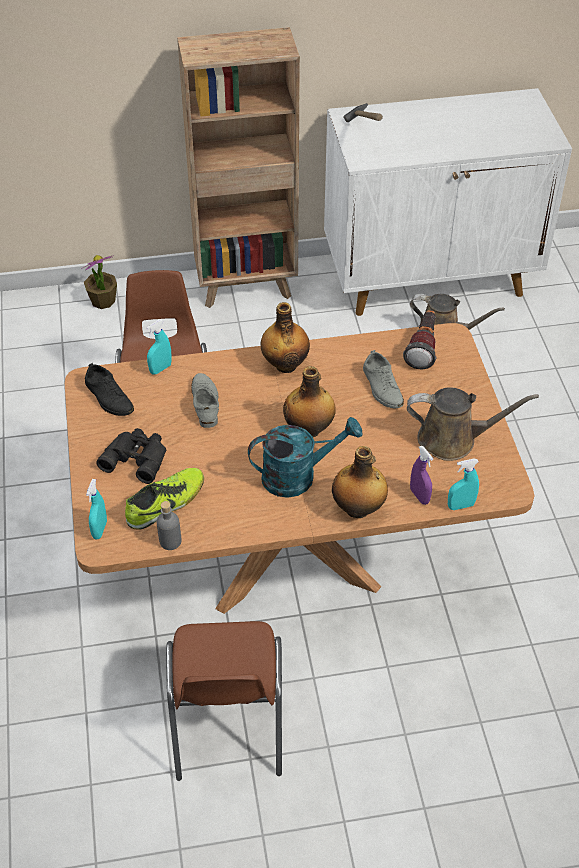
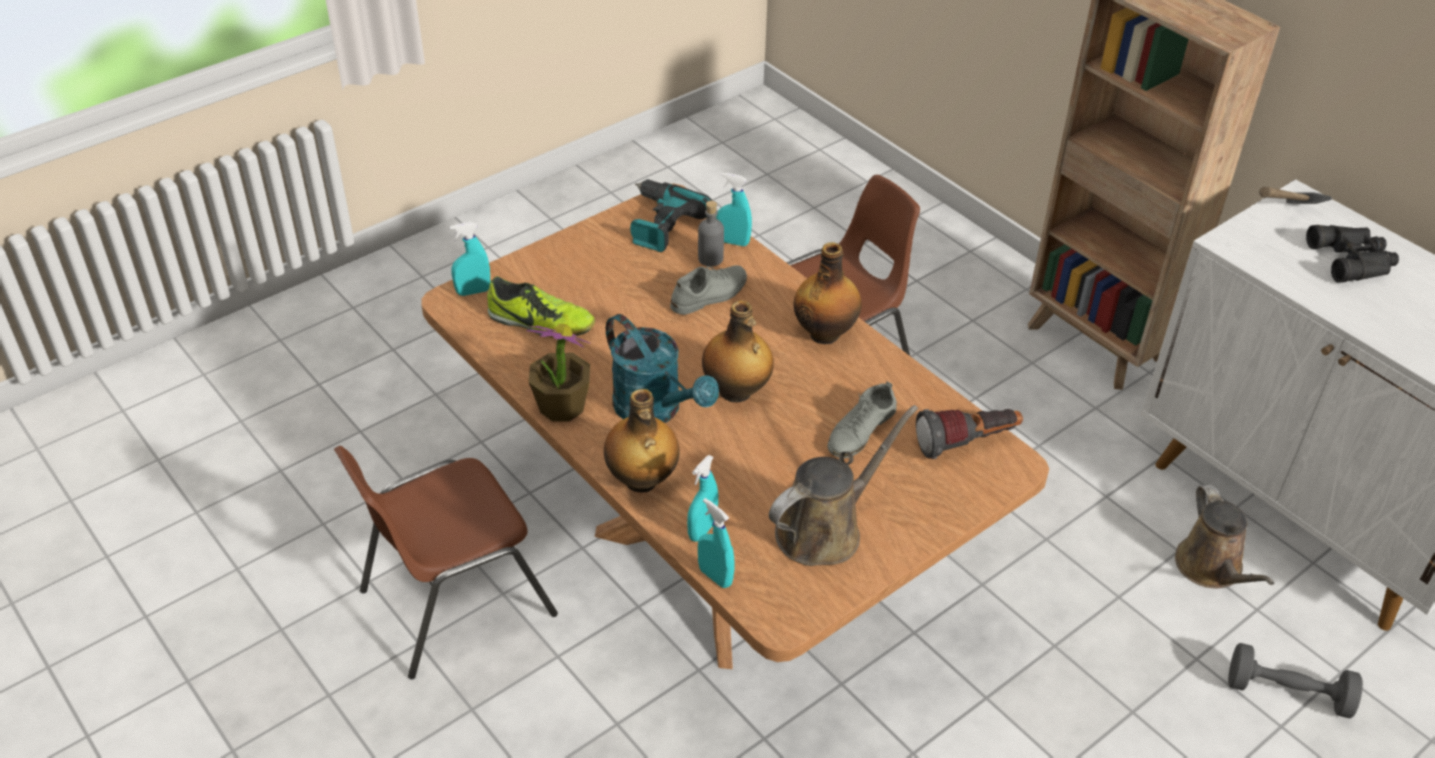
camera: 60 degrees right, 5 degrees down
(103, 301) = (952, 244): potted plant -> potted plant (561, 406)
(109, 397) = (659, 224): black shoe -> power drill
(137, 457) = (590, 277): black binoculars -> black binoculars (1353, 260)
(170, 541) = (490, 347): grey bottle -> grey bottle (710, 258)
(419, 496) = (702, 530): purple spray bottle -> turquoise spray bottle
(453, 439) = (825, 530): brown watering can -> brown watering can turned 105 degrees counterclockwise
(538, 354) = (1287, 693): none -> grey dumbbell

